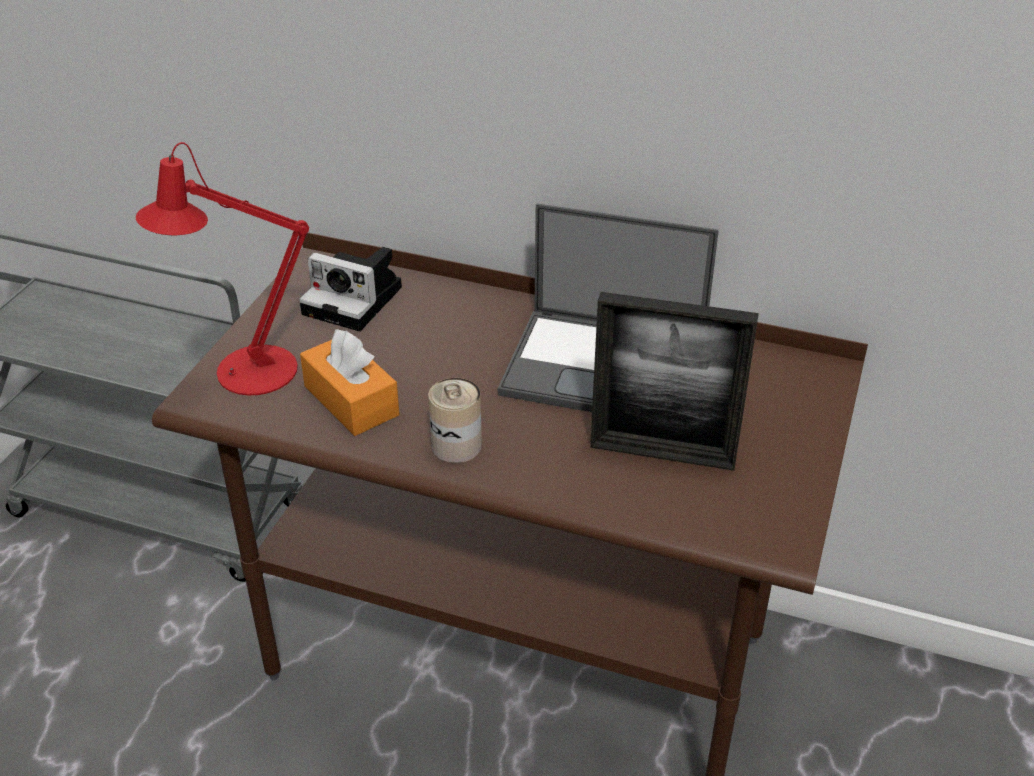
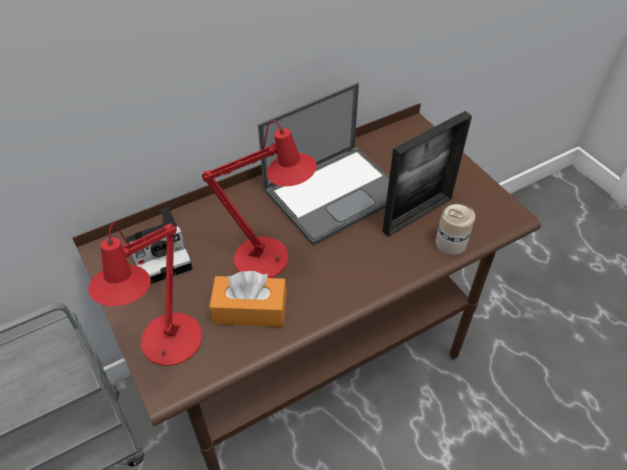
camera: 50 degrees left, 10 degrees up
(437, 375) = (269, 259): none -> red table lamp
(456, 445) = (335, 287): can -> can (451, 242)

